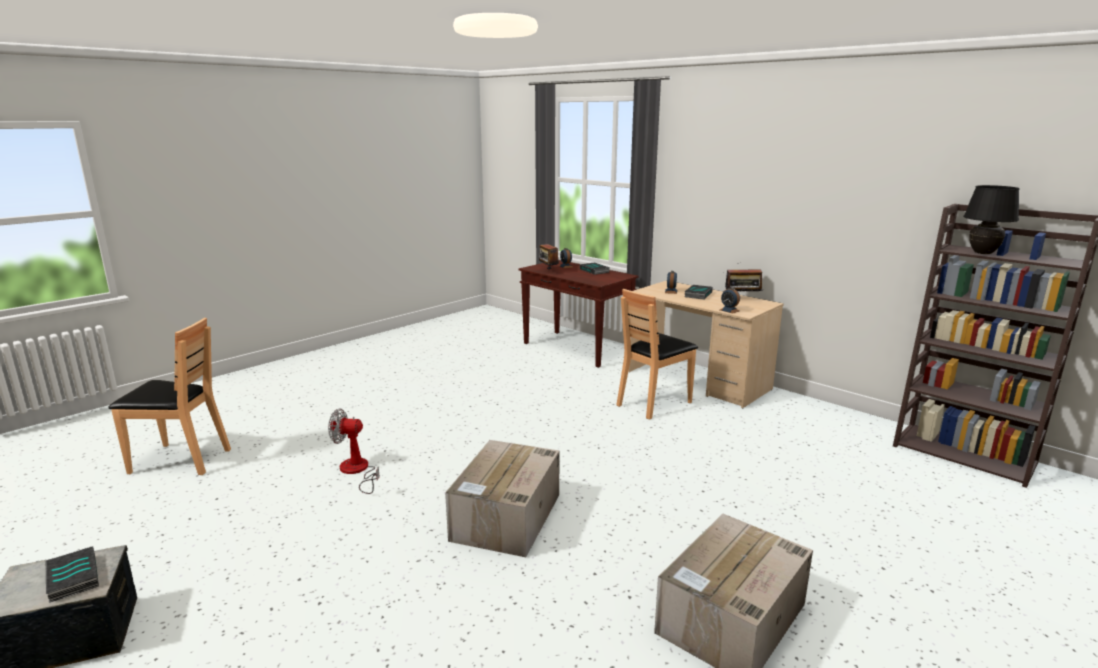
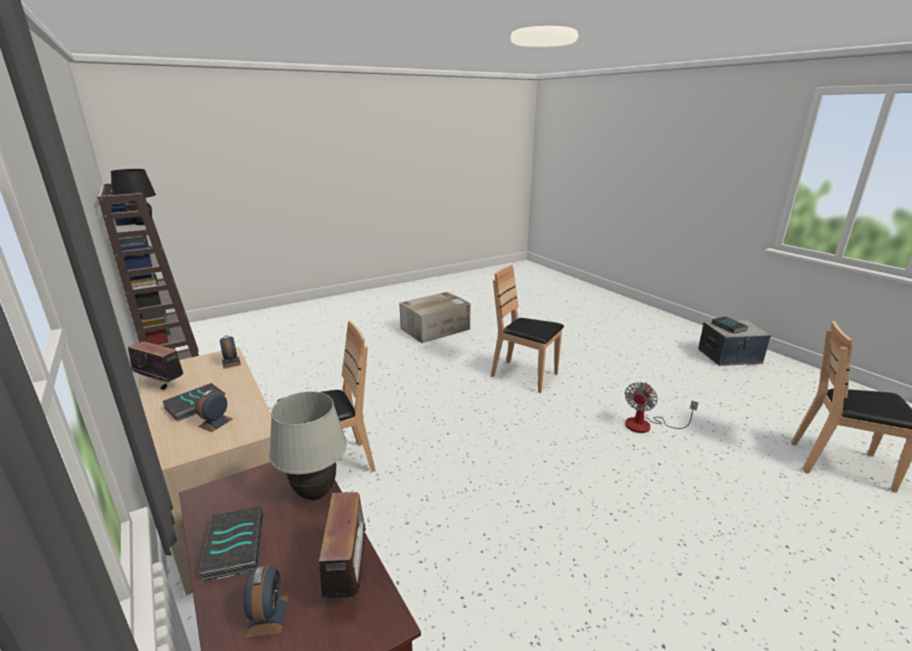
camera: 165 degrees left, 5 degrees up
(357, 471) = (646, 425): fan -> fan turned 105 degrees clockwise
(506, 518) = (524, 376): cardboard box -> brown chair
(581, 278) = (314, 493): none -> white table lamp

